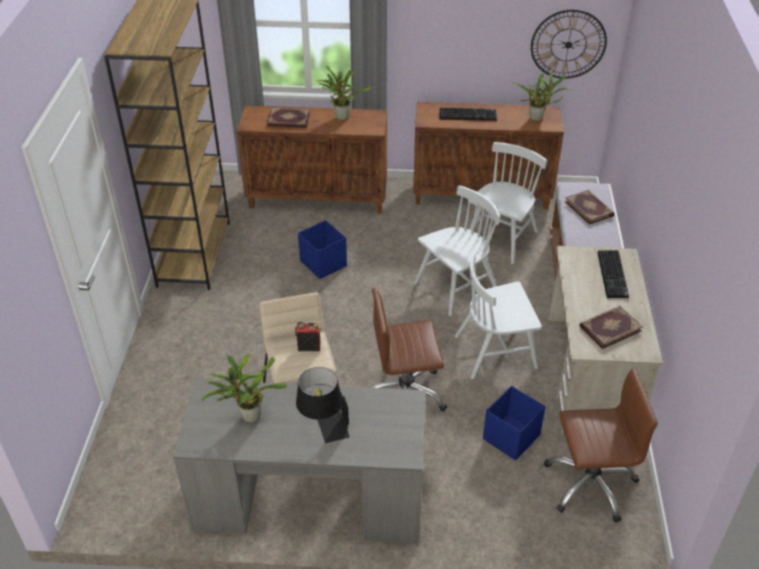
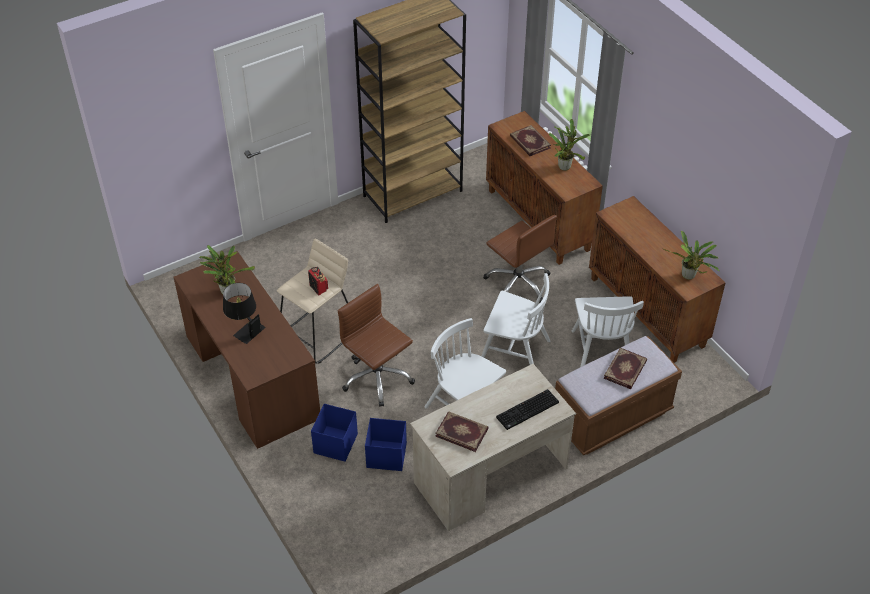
camera: 55 degrees right, 5 degrees up
(309, 496) = (252, 375): grey desk -> brown desk
(323, 264) = (468, 265): blue storage box -> blue storage box (335, 444)
(468, 114) = (647, 233): keyboard -> none
(501, 238) = (601, 351): white chair -> white chair turned 90 degrees clockwise
(568, 44) = (739, 231): wall clock -> none
(590, 483) = (379, 520): brown office chair -> brown office chair (518, 283)

